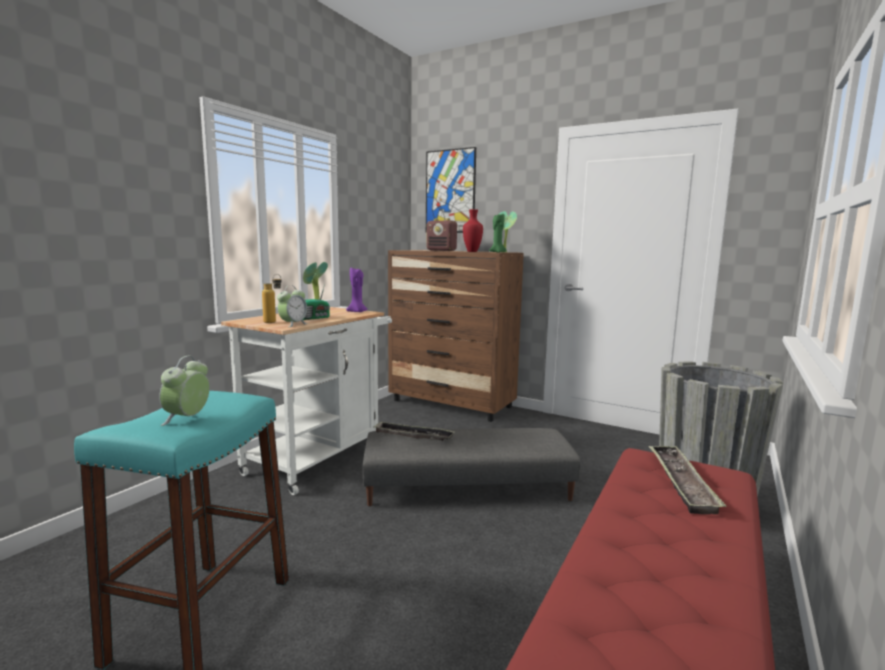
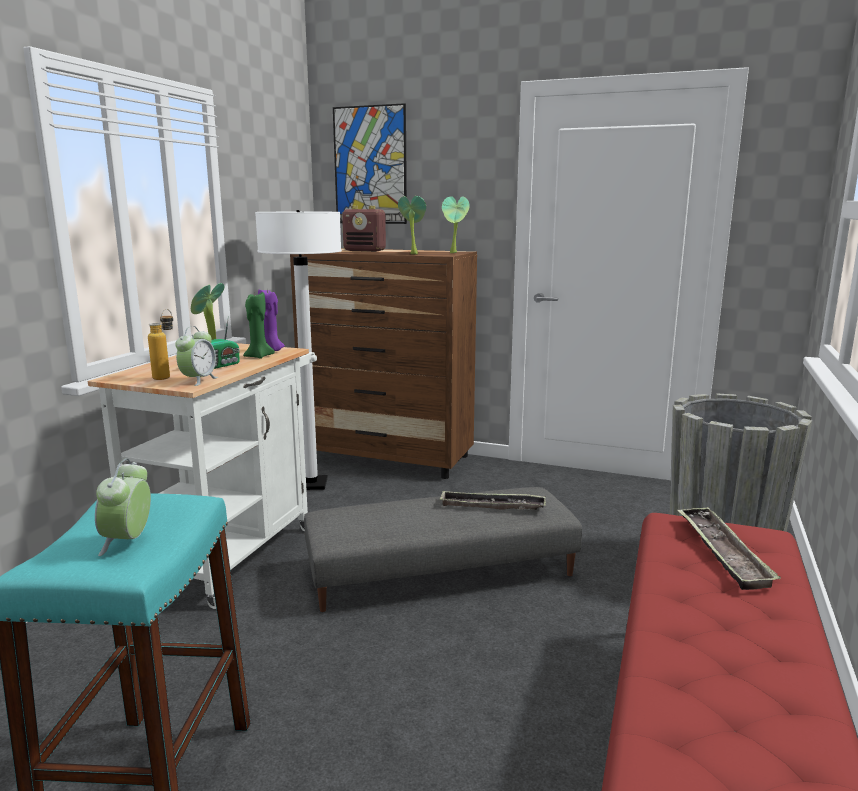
camera: 10 degrees left, 5 degrees up
(390, 417) = (311, 484): none -> white floor lamp
(413, 435) = (368, 514): tray -> tray (492, 506)
(472, 251) = (412, 254): red vase -> potted plant
(497, 252) = (446, 254): green candle -> green candle (258, 356)

